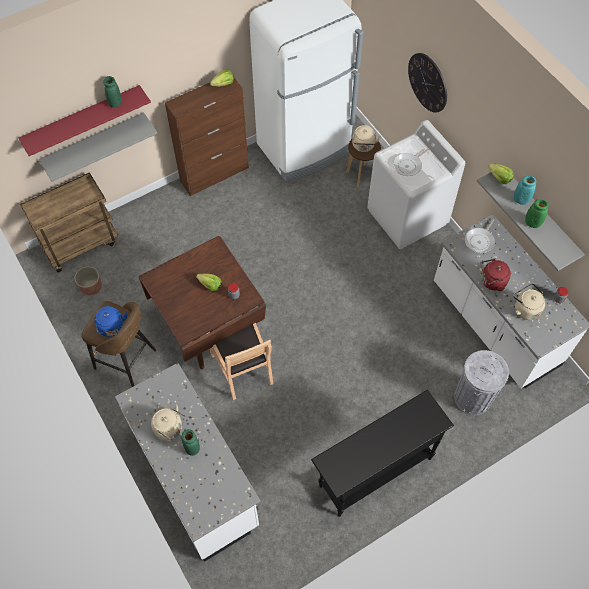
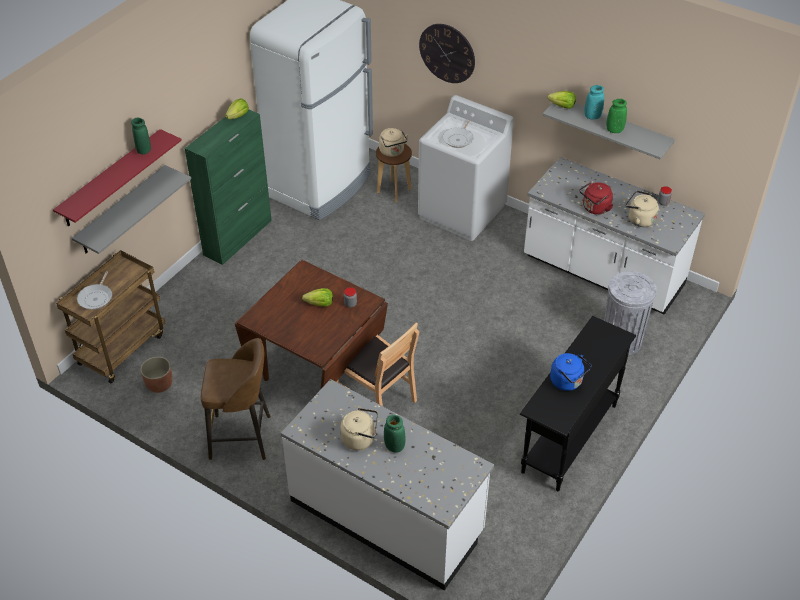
camera: 25 degrees left, 15 degrees down
(112, 328) = (234, 379): blue kettle -> blue kettle (568, 382)
(215, 174) = (238, 237): brown cabinet -> green cabinet
(480, 241) = (563, 180): frying pan -> frying pan (96, 297)

